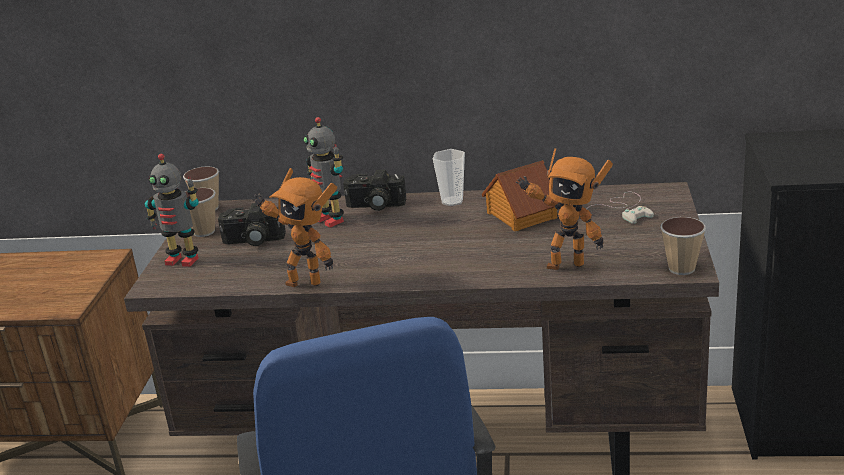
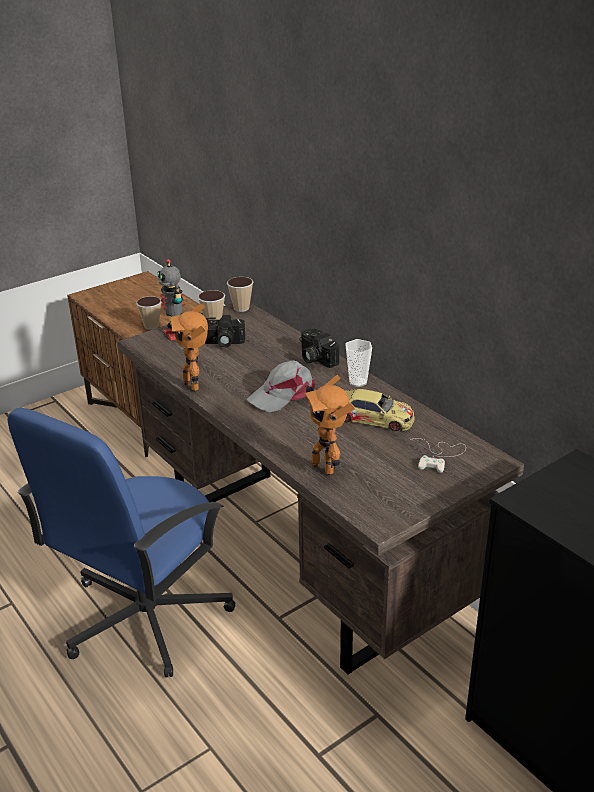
camera: 45 degrees right, 5 degrees up
(253, 241) = (221, 343): camera -> camera turned 45 degrees counterclockwise
(331, 219) = (278, 353): toy robot -> none
(409, 242) = (283, 394): none -> grey cap
(520, 215) = (372, 417): toy house -> toy car
(681, 268) = (377, 519): cup -> cup (151, 326)

